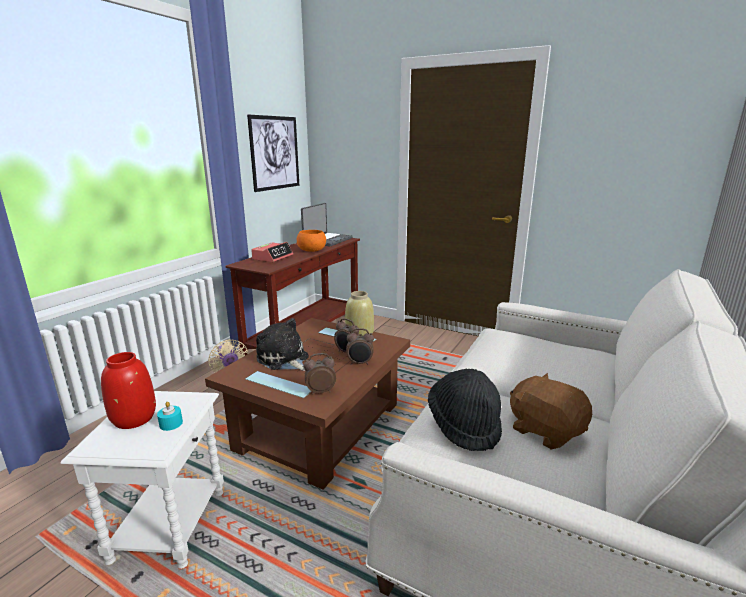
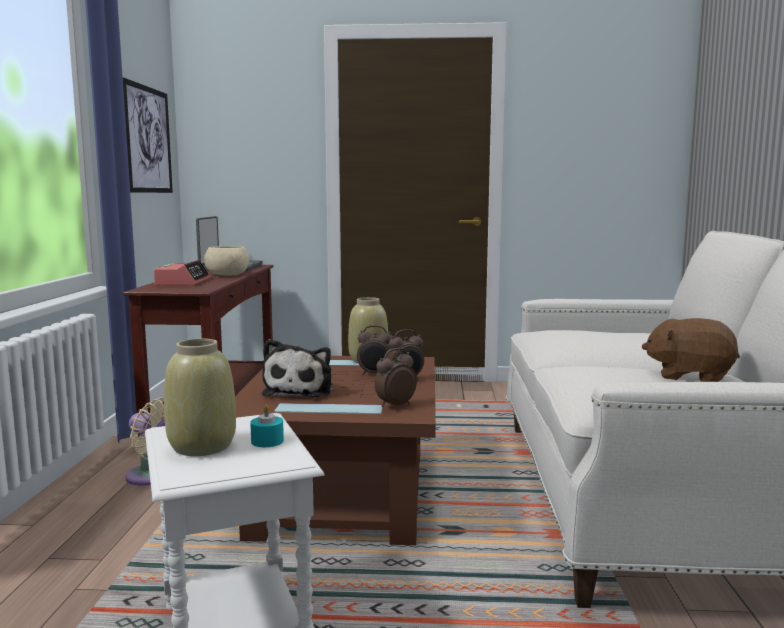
camera: 25 degrees left, 10 degrees down
(133, 419) = (201, 447): red vase -> beige vase
(284, 359) = (300, 390): plush toy -> plush toy turned 105 degrees counterclockwise
(312, 250) = (228, 275): orange bowl -> beige bowl
(464, 425) = (618, 382): black hat -> none

